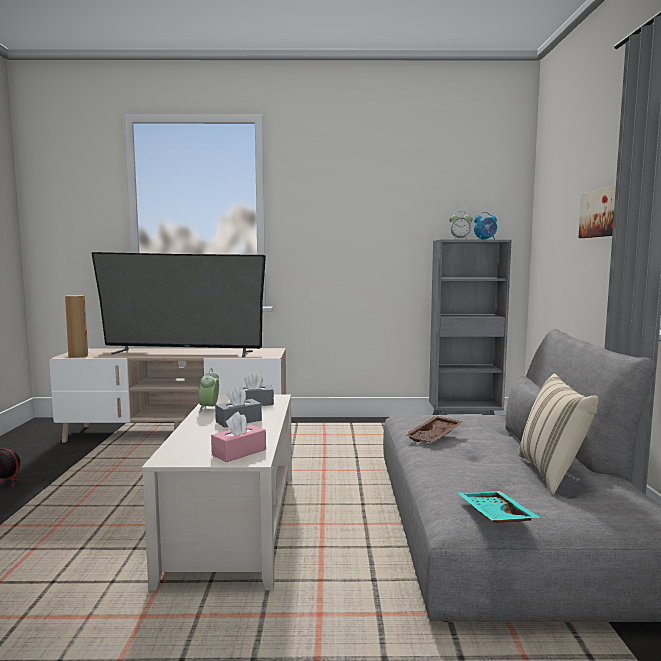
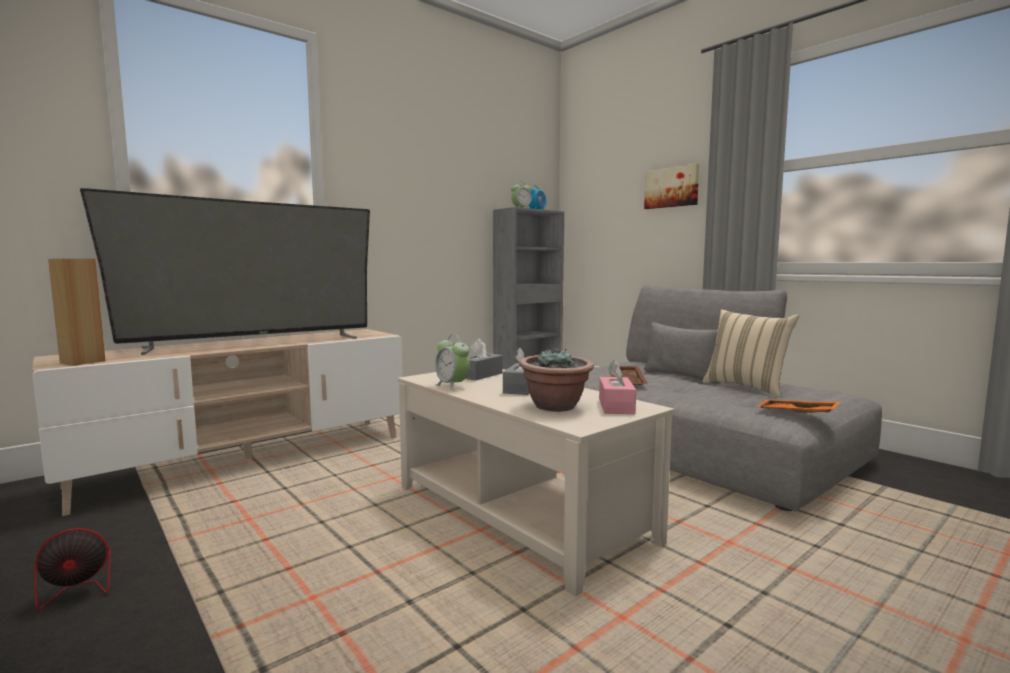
camera: 40 degrees left, 0 degrees up
(206, 441) = (556, 406): none -> potted plant
(493, 516) = (796, 414): turquoise tray -> orange tray

